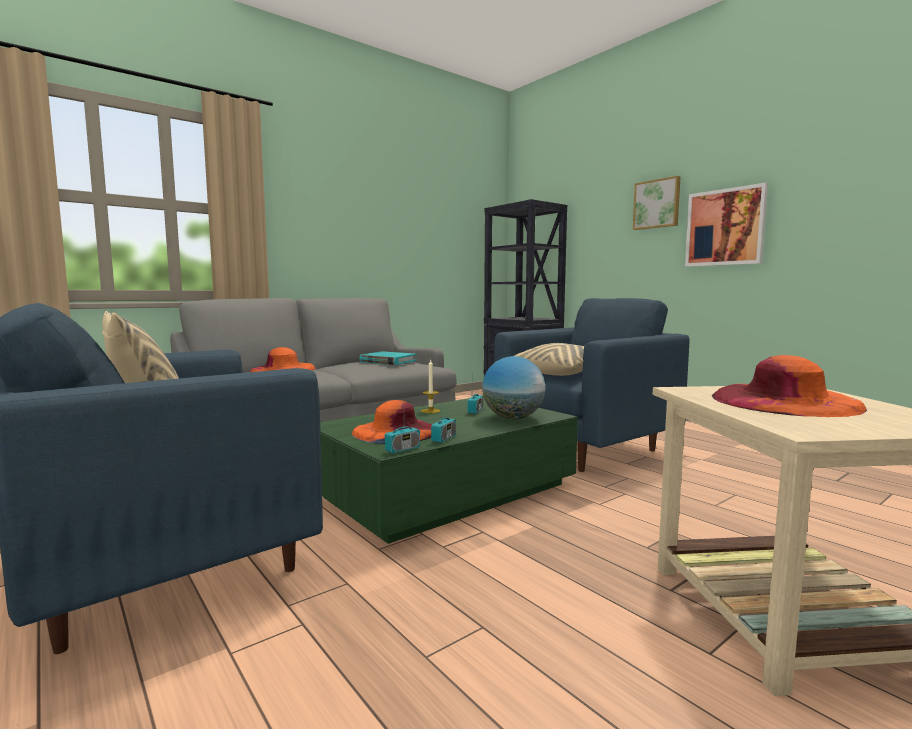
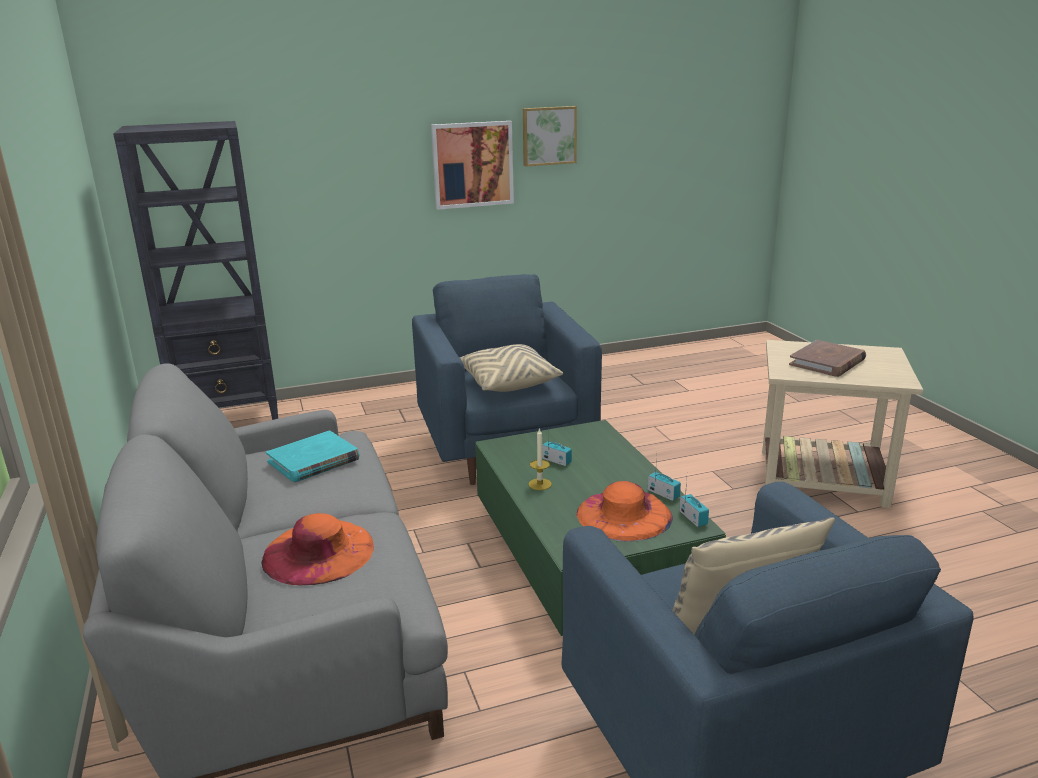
camera: 70 degrees left, 15 degrees up
(513, 418) = (598, 448): globe -> none
(657, 204) = (387, 132): picture -> picture (548, 135)
(784, 401) = (827, 362): orange hat -> brown book

